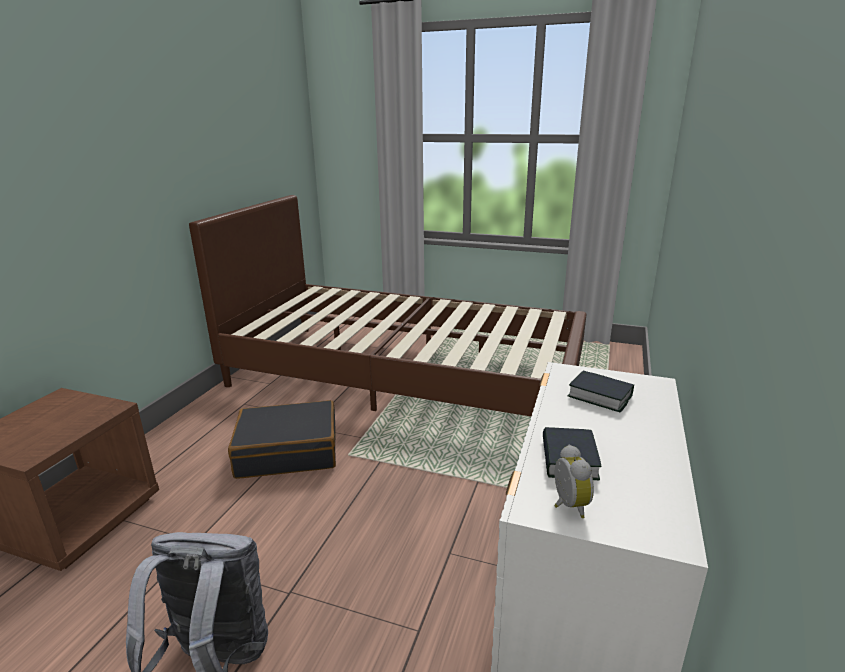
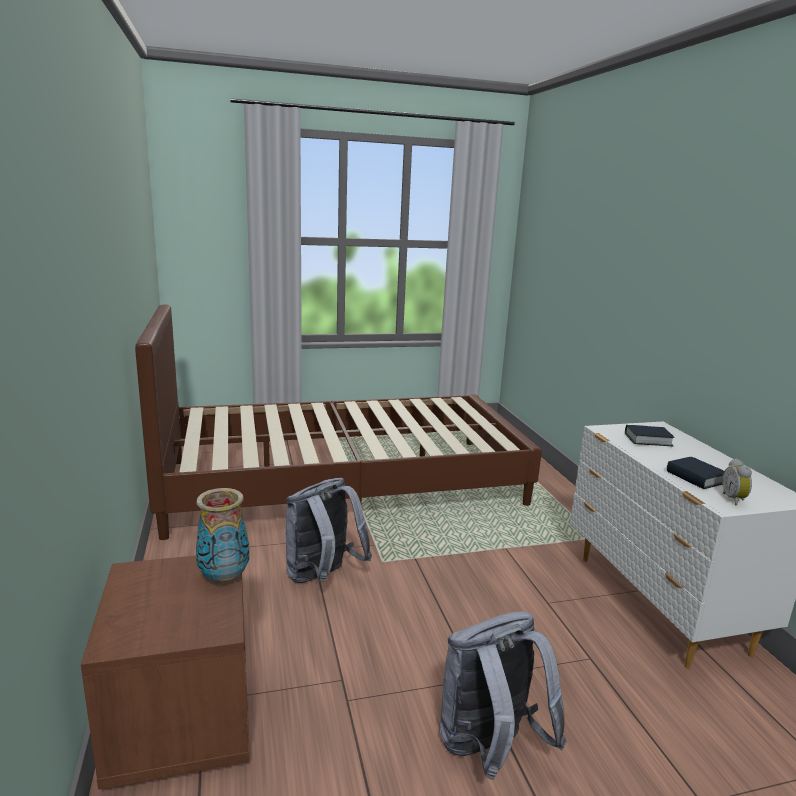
camera: 35 degrees left, 5 degrees down
(93, 420) = (224, 578): none -> vase
(288, 451) = (322, 577): black suitcase -> grey backpack
(567, 505) = (734, 500): alarm clock -> alarm clock turned 135 degrees counterclockwise

